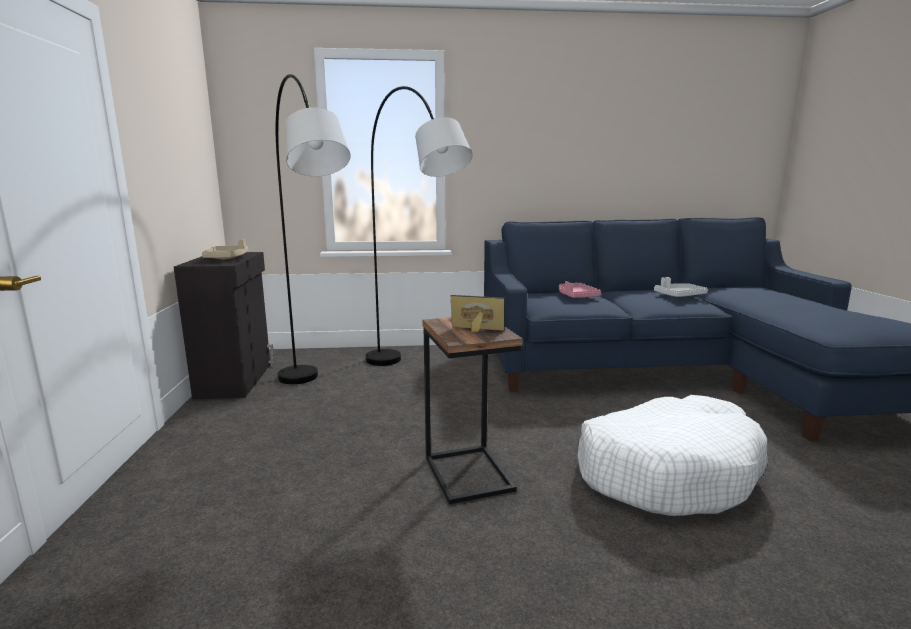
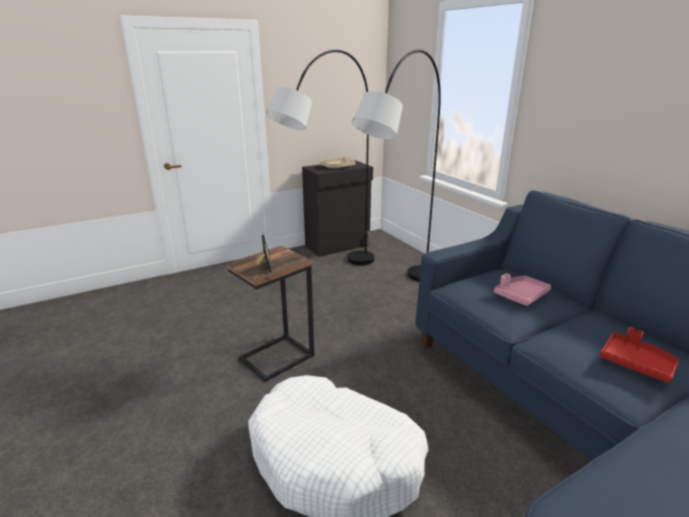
camera: 65 degrees right, 10 degrees up
(679, 296) = (636, 363): white tray -> red tray

